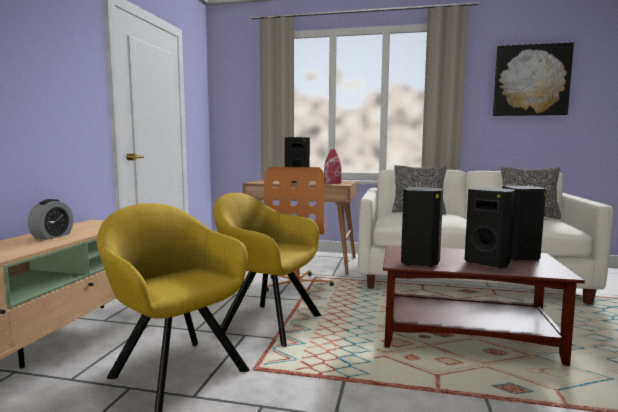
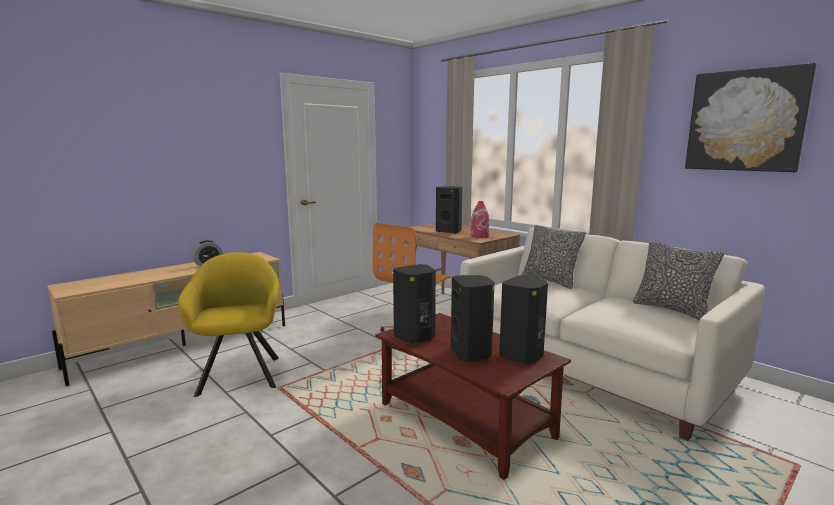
camera: 35 degrees right, 5 degrees up
(266, 322) = (339, 357): yellow armchair -> none

